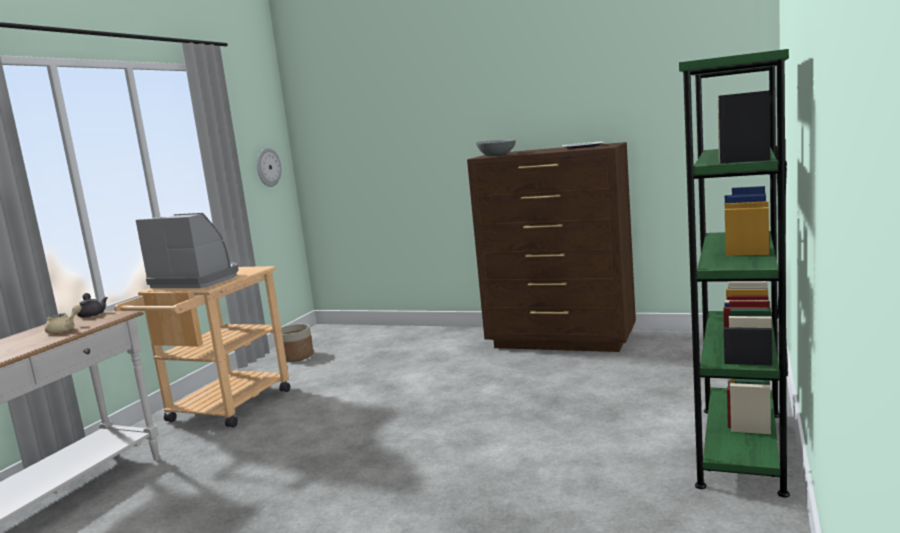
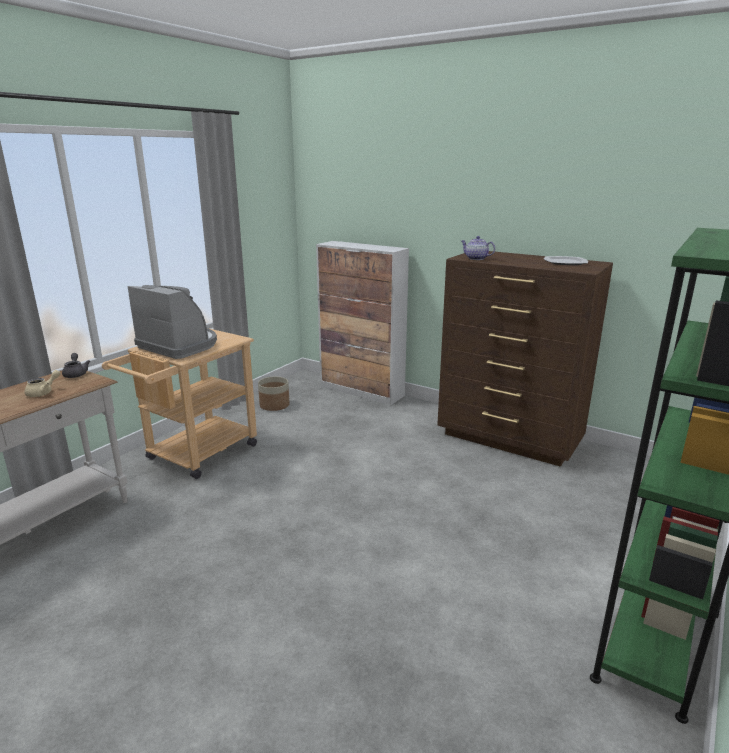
camera: 10 degrees right, 10 degrees up
(268, 167) = (271, 230): wall clock -> none
(391, 330) = (362, 391): none -> cabinet
(496, 155) = (476, 258): grey bowl -> teapot

